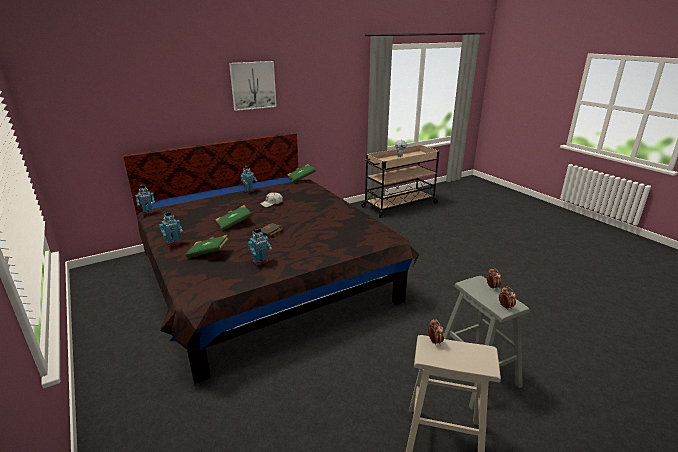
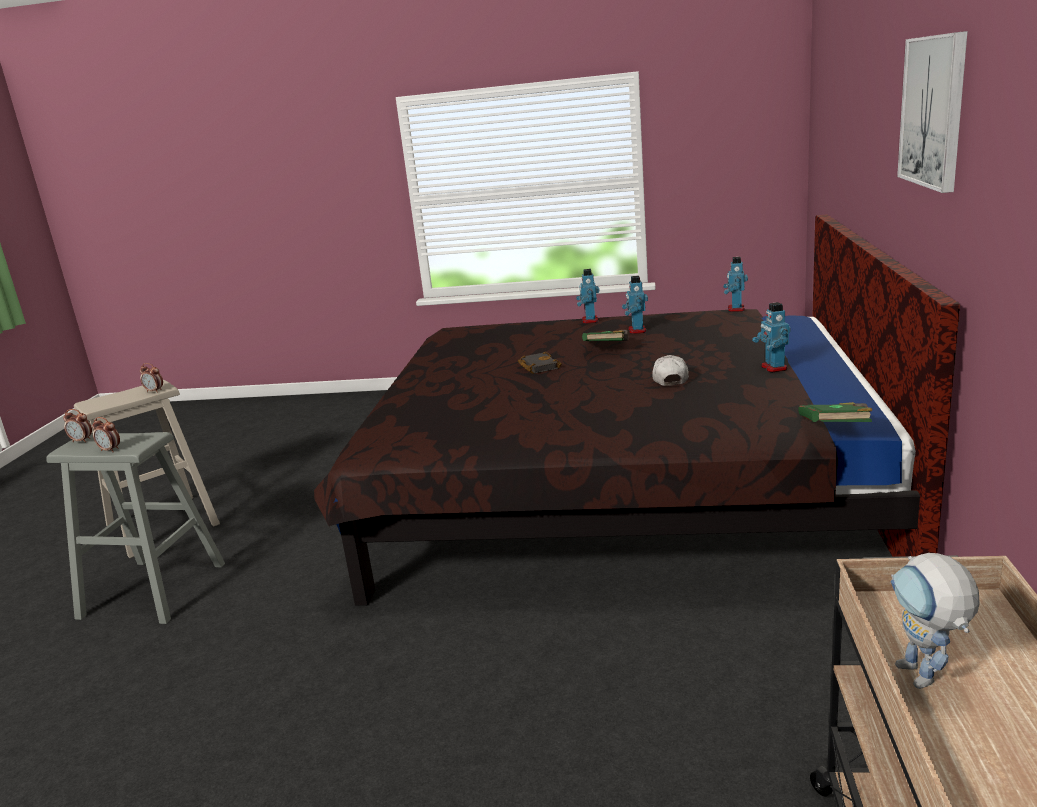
camera: 130 degrees right, 5 degrees down
(209, 253) = (530, 334): green book -> none
(260, 262) = (457, 355): toy robot -> toy robot (636, 331)

